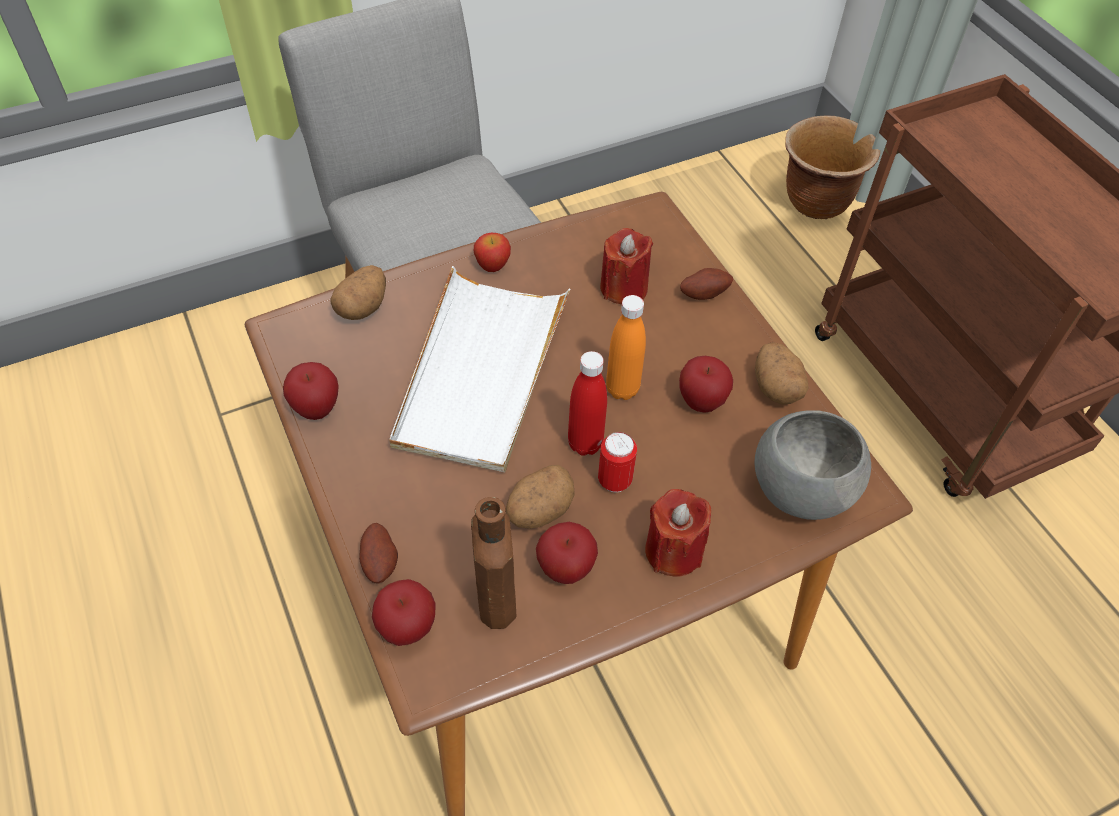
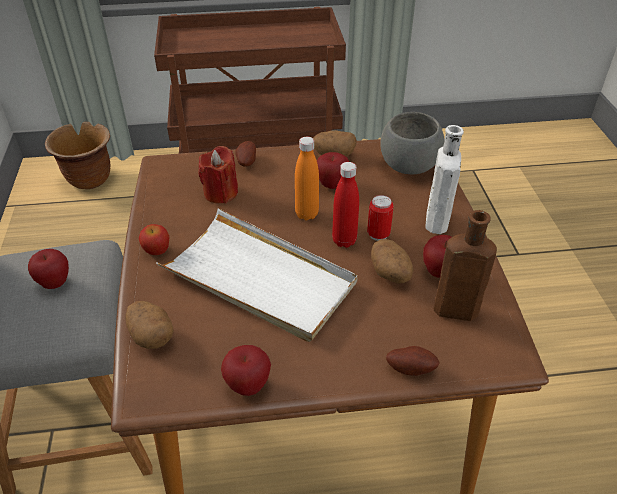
camera: 70 degrees left, 10 degrees down
(407, 629) = (470, 362): apple -> apple (55, 283)
(673, 551) = (437, 223): red candle -> white bottle

